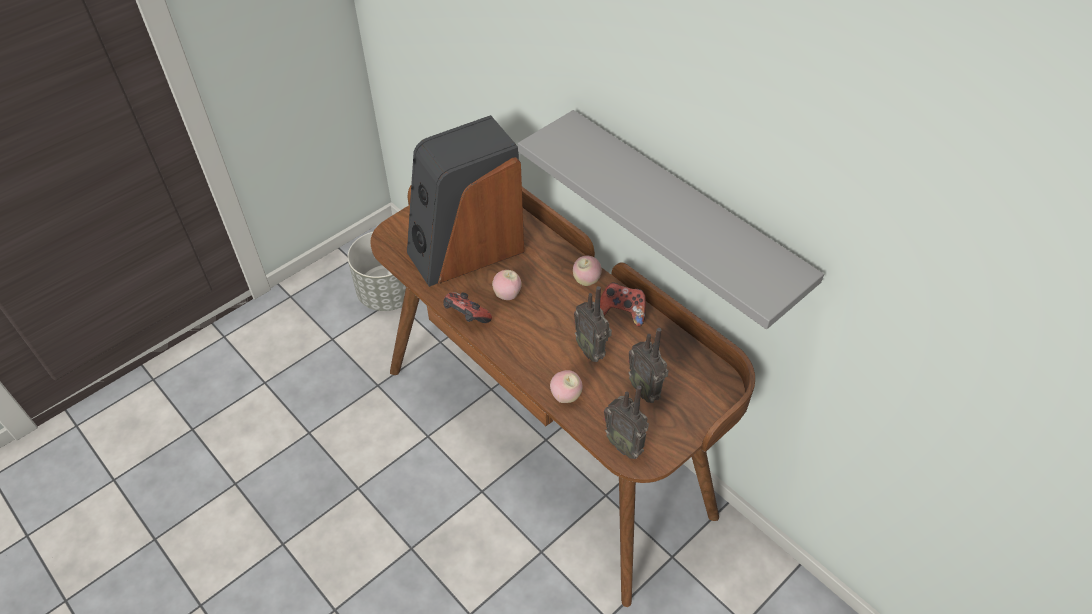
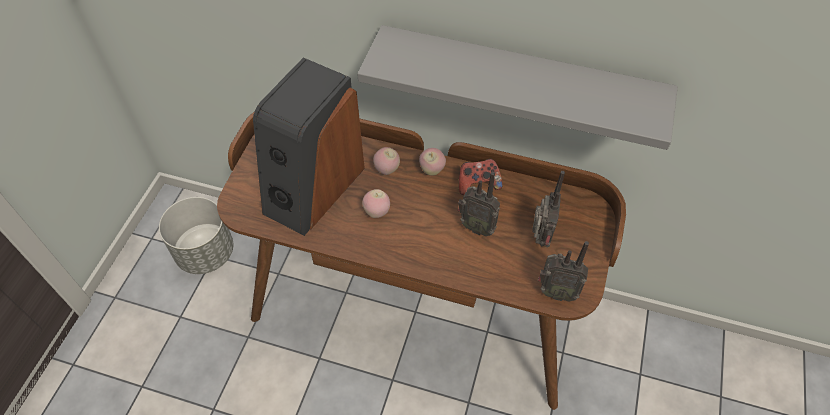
camera: 30 degrees left, 5 degrees up
(466, 317) = (356, 248): game controller -> none
(565, 396) = (484, 275): apple -> apple (386, 169)
(645, 389) = (539, 239): radio -> radio turned 105 degrees counterclockwise

